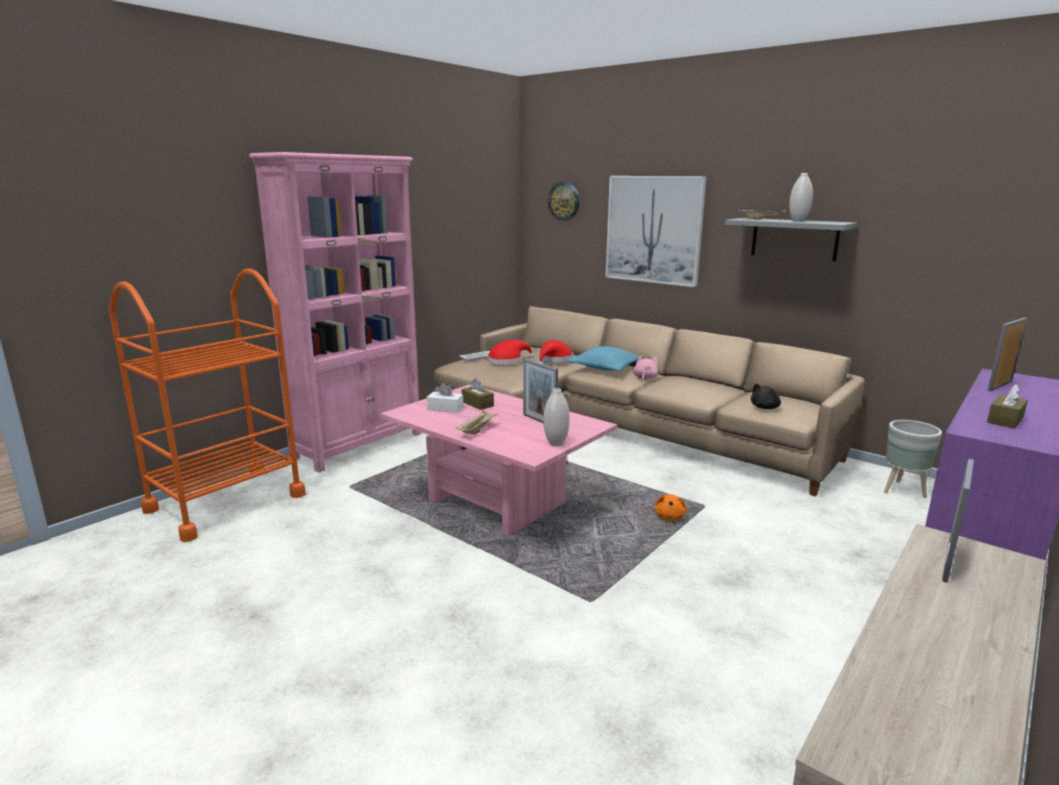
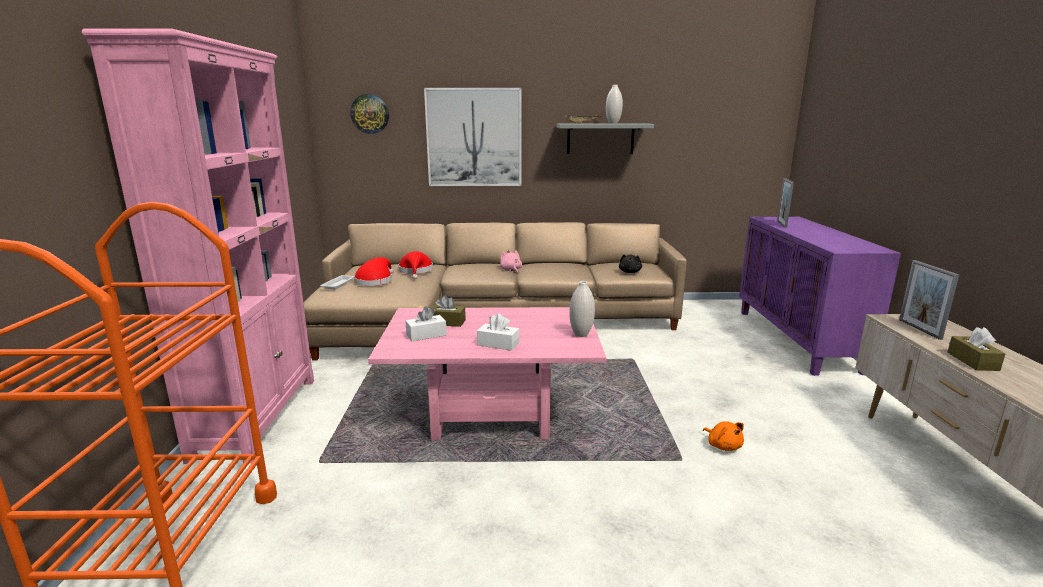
camera: 40 degrees left, 0 degrees up
(477, 430) = (498, 344): beige tray -> white tissue box
(539, 421) = (529, 321): picture frame -> none
(605, 367) = (468, 268): turquoise pillow -> none
(670, 517) = (626, 375): orange plush toy -> orange plush toy (723, 445)
(903, 490) = (707, 311): grey planter -> none
(1005, 420) = (832, 241): brown tissue box -> brown tissue box (972, 361)

